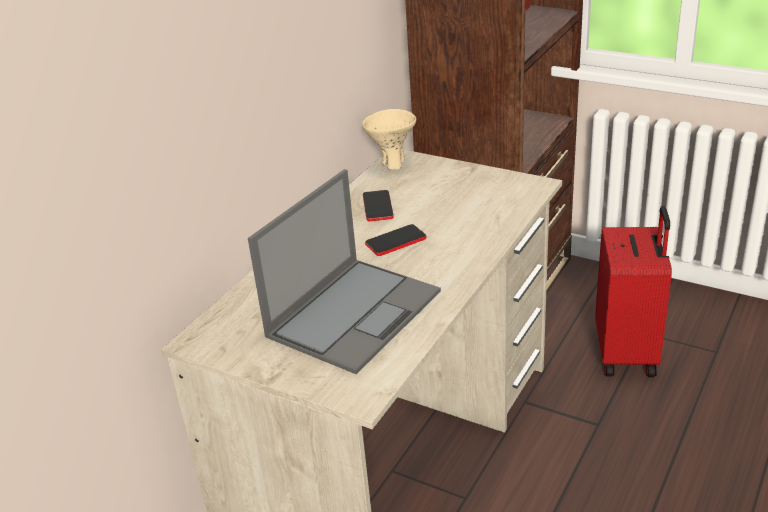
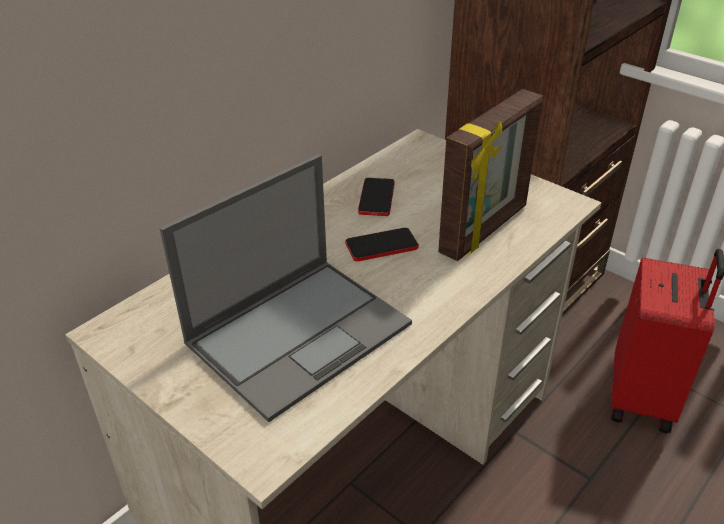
camera: 10 degrees right, 5 degrees up
(392, 163) = (411, 148): beige bowl -> none
(476, 216) = (485, 230): none -> picture frame

